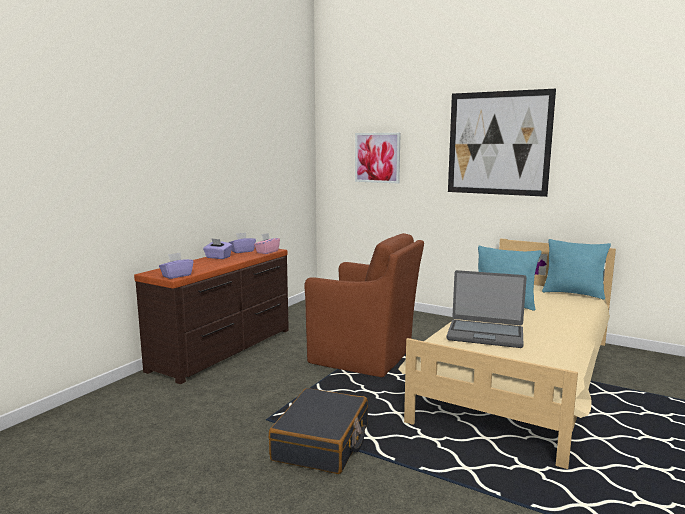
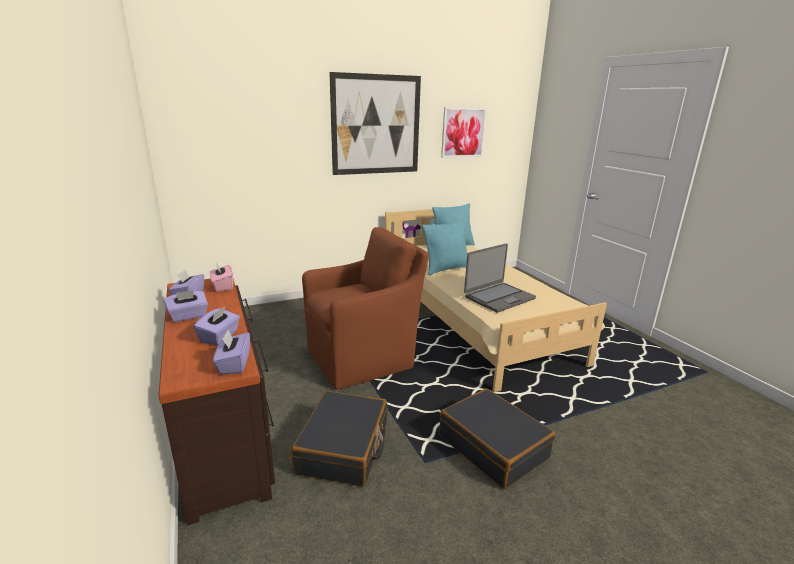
camera: 55 degrees left, 10 degrees up
(203, 267) = (220, 337): none -> purple tissue box
(248, 387) = (344, 448): none -> black suitcase
(377, 157) = (246, 142): picture -> picture (463, 132)

